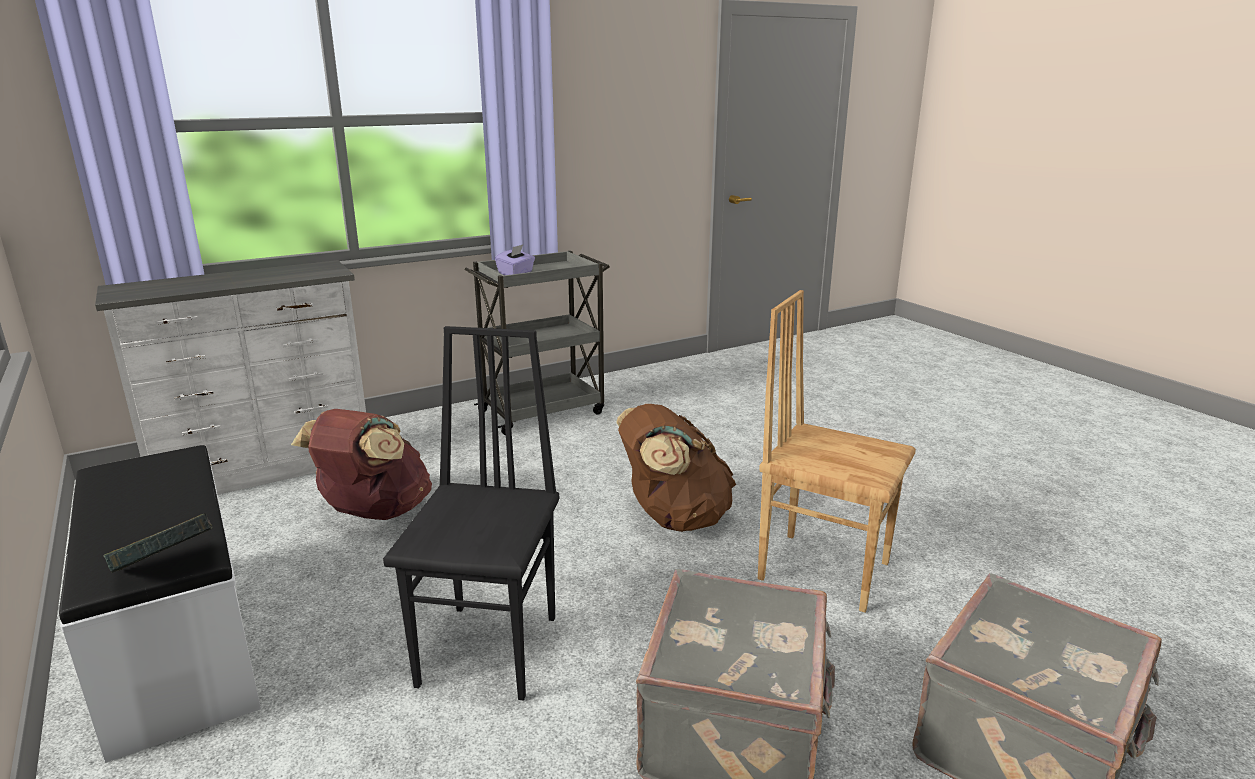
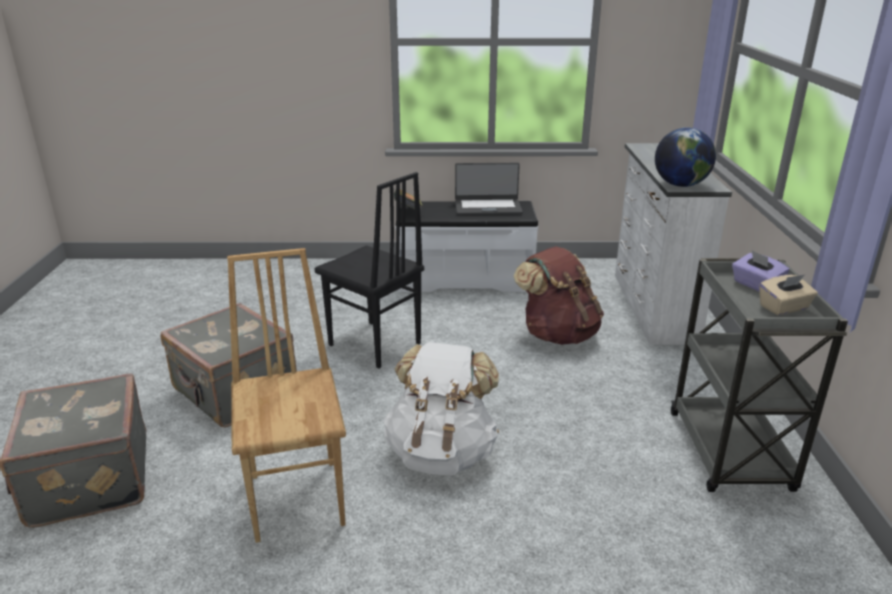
camera: 120 degrees right, 5 degrees up
(131, 493) = (487, 207): none -> laptop
(324, 272) = (680, 185): none -> globe
(549, 268) = (784, 308): none -> beige tissue box
(673, 518) = (441, 453): brown backpack -> white backpack
(823, 569) = (299, 498): brown chair -> brown chair turned 75 degrees counterclockwise

